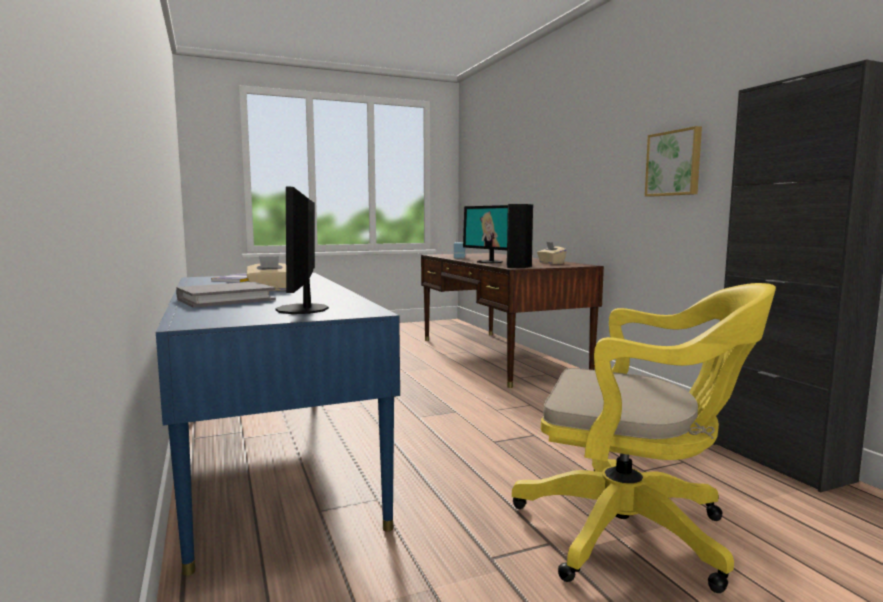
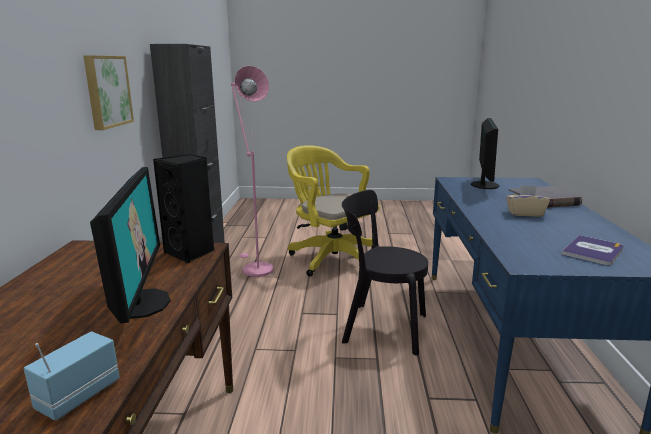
camera: 155 degrees left, 10 degrees up
(432, 439) = (380, 327): none -> black chair
(551, 263) = (81, 269): beige tissue box -> none
(707, 476) = (254, 268): none -> pink floor lamp

